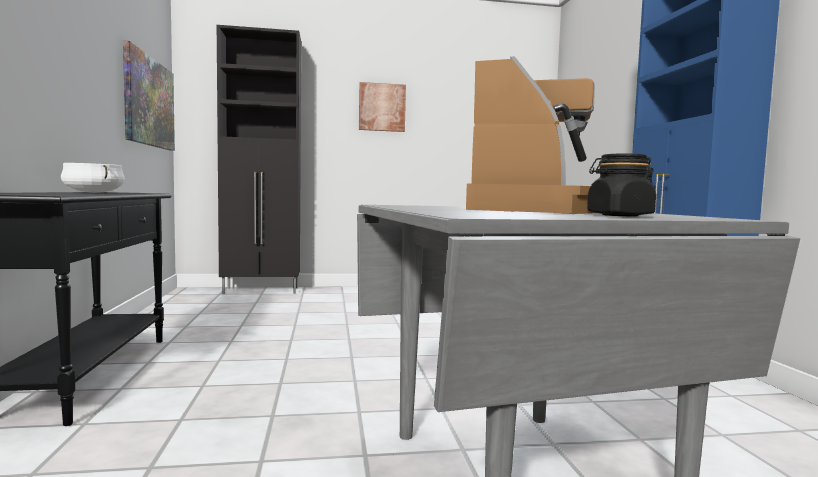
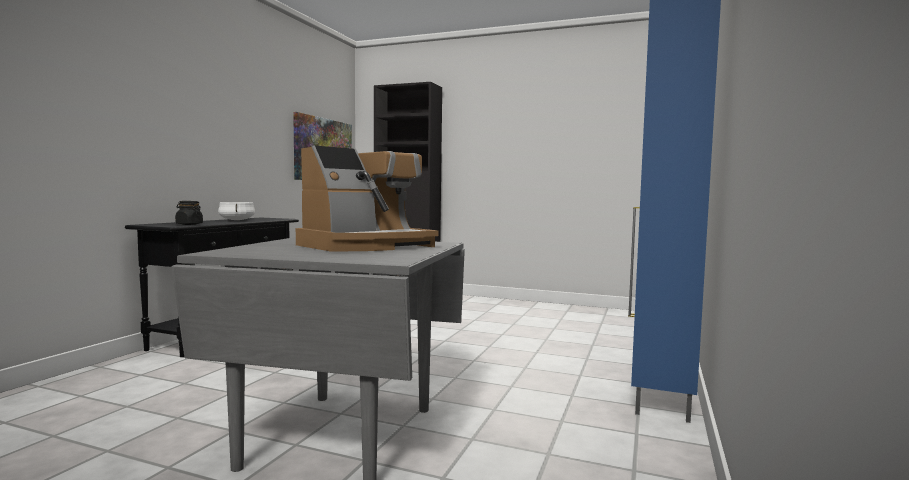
camera: 30 degrees right, 0 degrees up
(382, 107) = (509, 137): picture -> none
(619, 215) = (335, 255): black jar -> black jar (189, 224)

